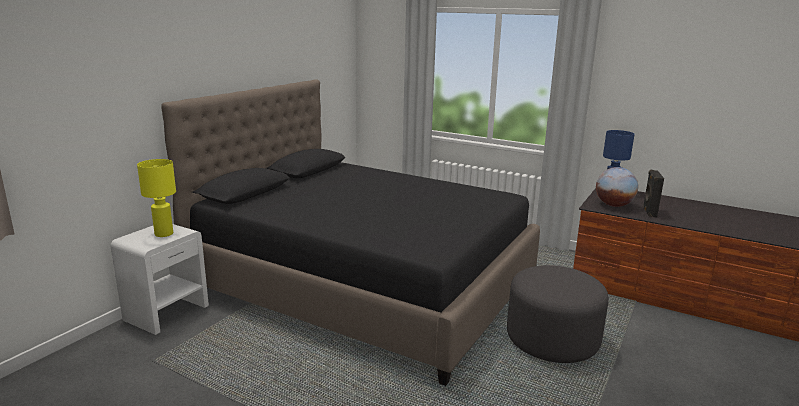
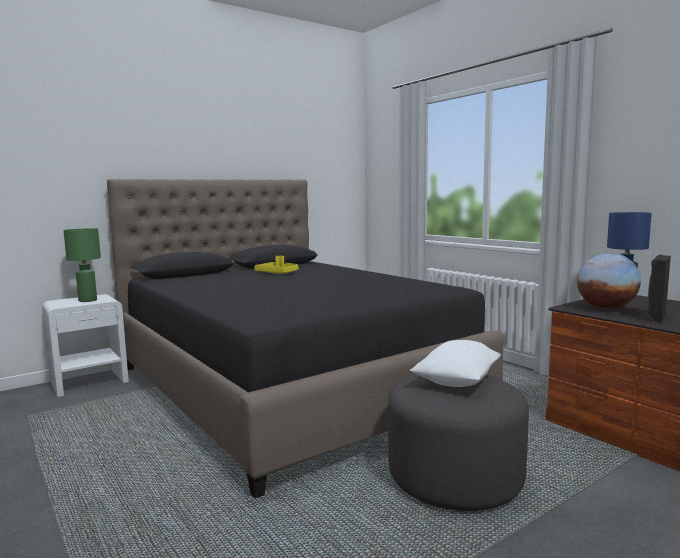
camera: 25 degrees right, 10 degrees down
(163, 234) = (87, 300): yellow table lamp -> green table lamp
(335, 184) = (278, 273): none -> yellow tray
(555, 276) = (456, 381): none -> white pillow

